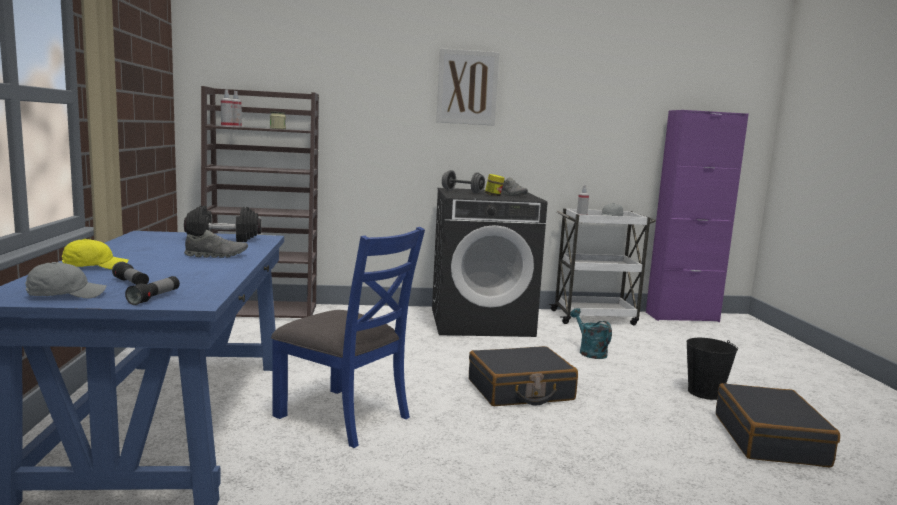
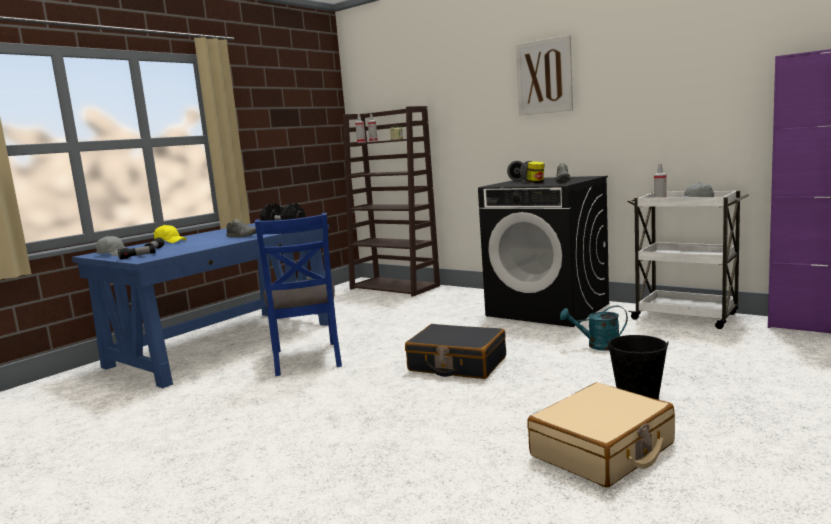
camera: 45 degrees right, 0 degrees up
(589, 352) = (597, 346): turquoise watering can -> turquoise watering can turned 105 degrees counterclockwise
(770, 440) = (603, 450): black suitcase -> beige suitcase

